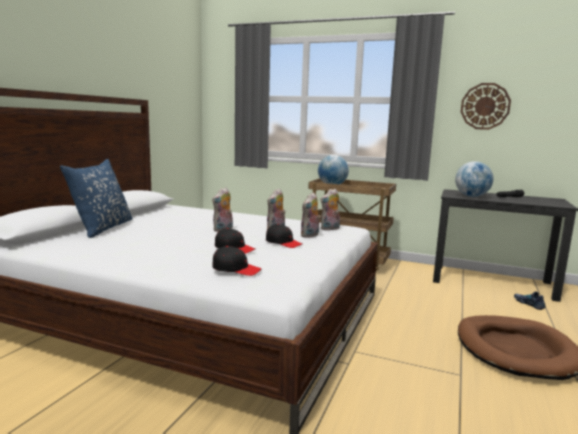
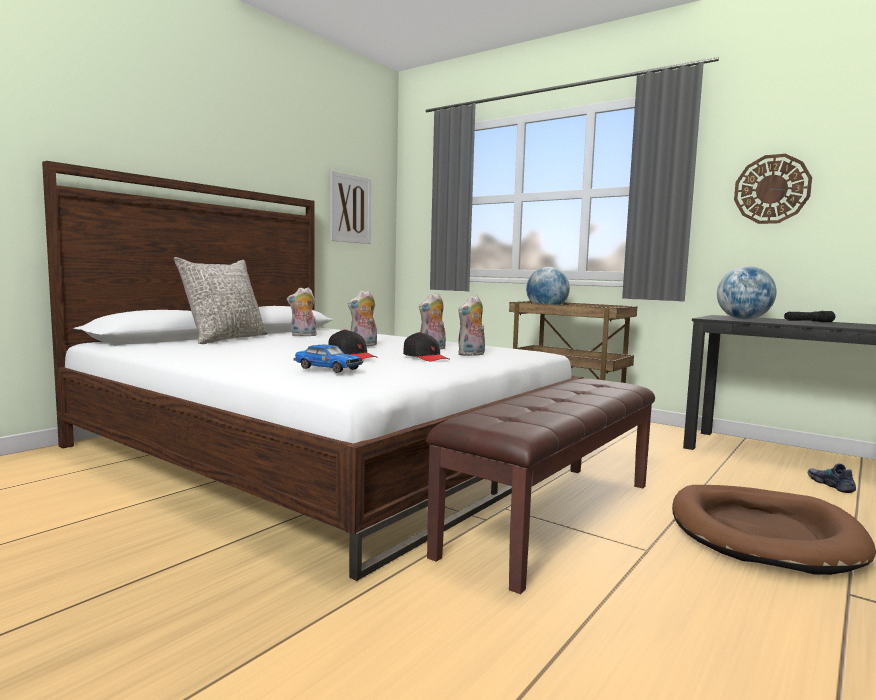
camera: 15 degrees right, 5 degrees down
(102, 228) = (225, 339): blue pillow -> grey pillow
(171, 103) = (350, 208): none -> picture
(236, 269) = (327, 368): black cap -> toy car
(330, 229) = (508, 351): plush toy -> plush toy (303, 336)
(388, 354) = (551, 516): none -> brown bench

